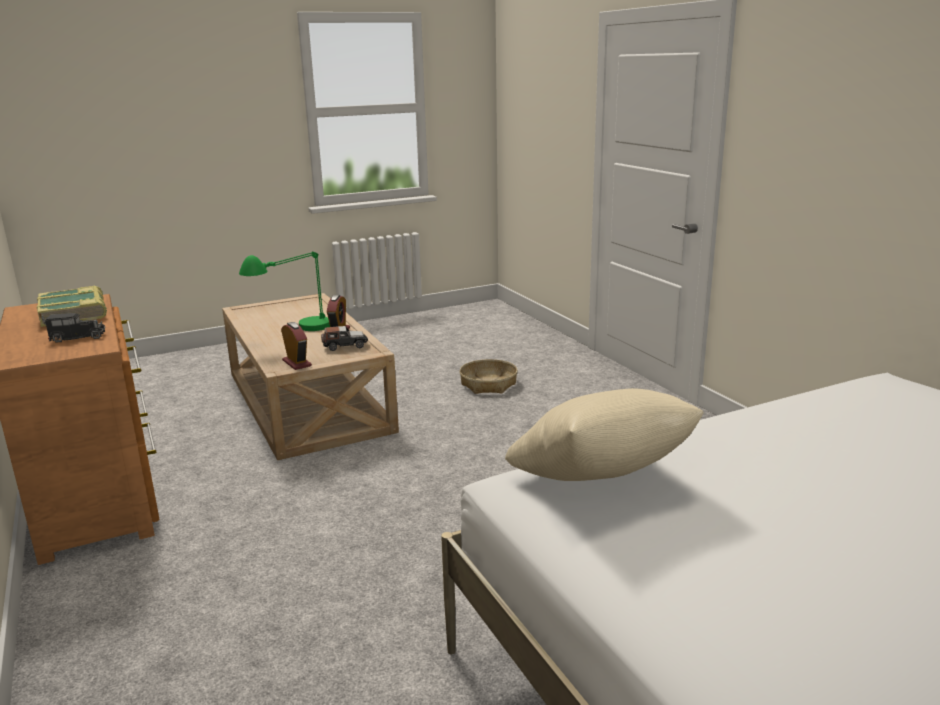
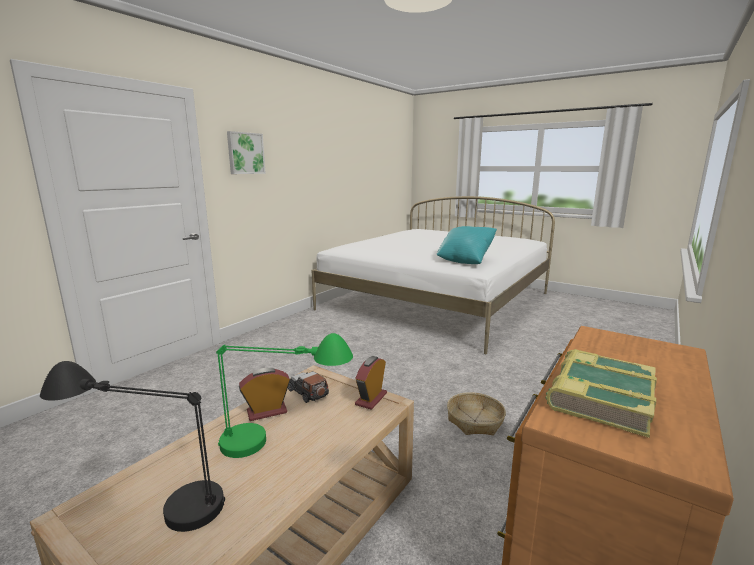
camera: 120 degrees left, 5 degrees down
(75, 337) = (613, 353): toy truck -> none
(299, 309) = (150, 501): none -> black table lamp
(489, 384) = (190, 422): basket -> basket (474, 421)
(599, 484) = (465, 261): beige pillow -> turquoise pillow
(796, 104) = (245, 153): none -> picture

